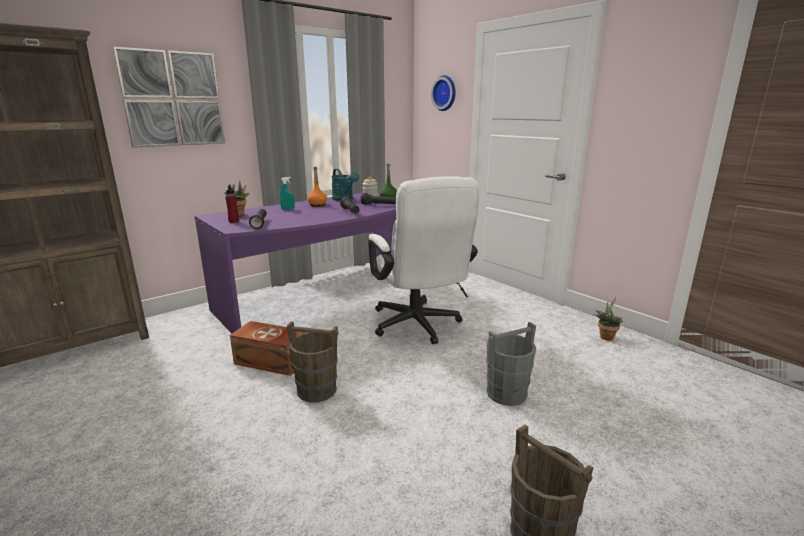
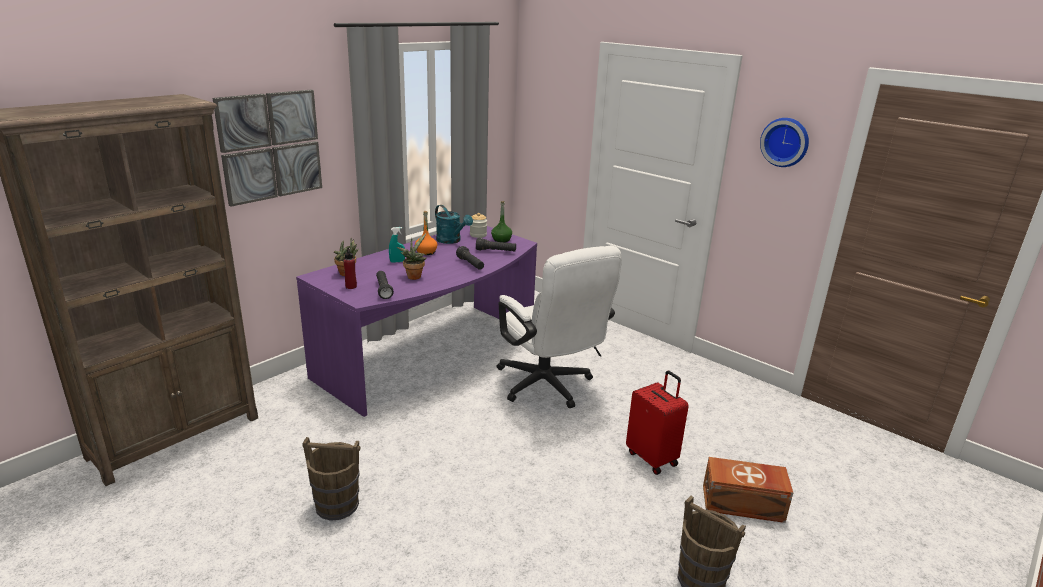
camera: 10 degrees left, 5 degrees up
(271, 362) = (411, 439): brown storage box -> brown storage box (744, 504)
(316, 390) = (471, 468): brown bucket -> brown bucket (336, 505)
(445, 93) = (558, 109): wall clock -> wall clock (785, 142)
(507, 393) = (652, 458): grey bucket -> red suitcase
(605, 336) = (735, 389): potted plant -> potted plant (414, 276)

